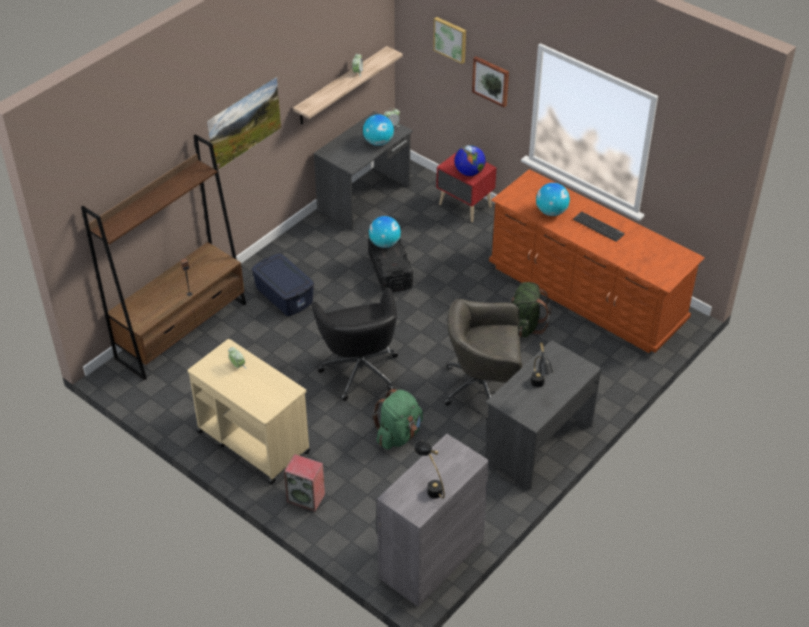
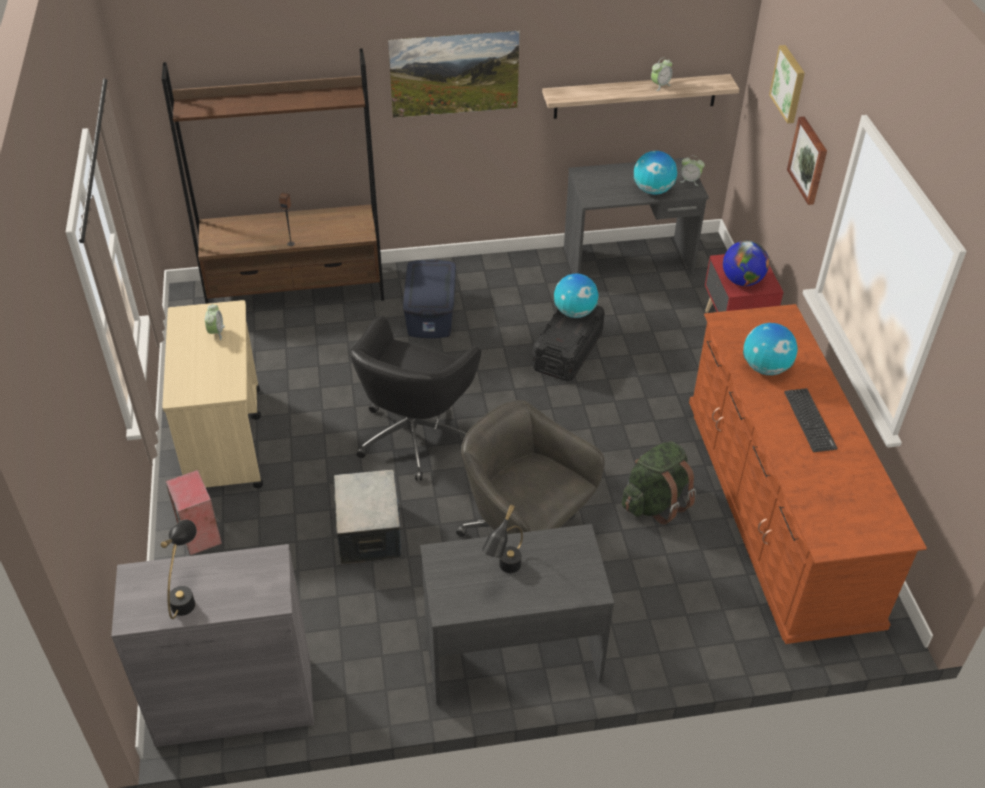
camera: 40 degrees right, 0 degrees up
(398, 434) = (370, 532): green backpack -> storage box

